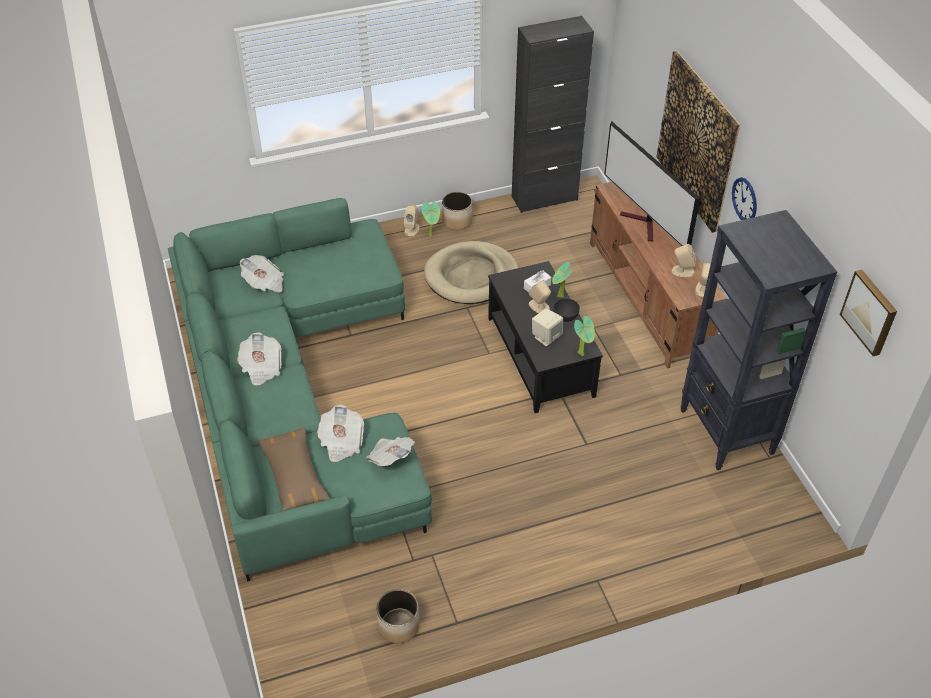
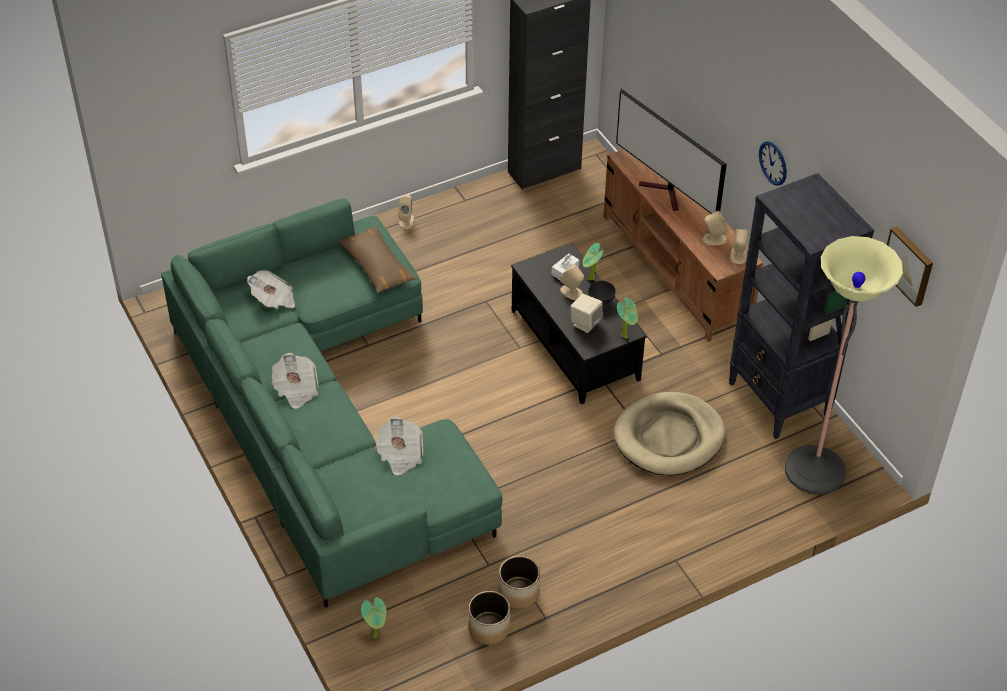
camera: 10 degrees left, 0 degrees up
(294, 475) = (361, 493): brown pillow -> brown pillow (377, 266)
(390, 458) = (454, 464): newspaper -> none
(431, 234) = (429, 224): potted plant -> potted plant (376, 635)
(457, 221) = (454, 206): planter -> planter (519, 593)
(471, 276) = (483, 266): beige dog bed -> beige dog bed (669, 437)
(697, 141) = (715, 105): picture -> none
(752, 507) = (815, 470): none -> floor lamp

